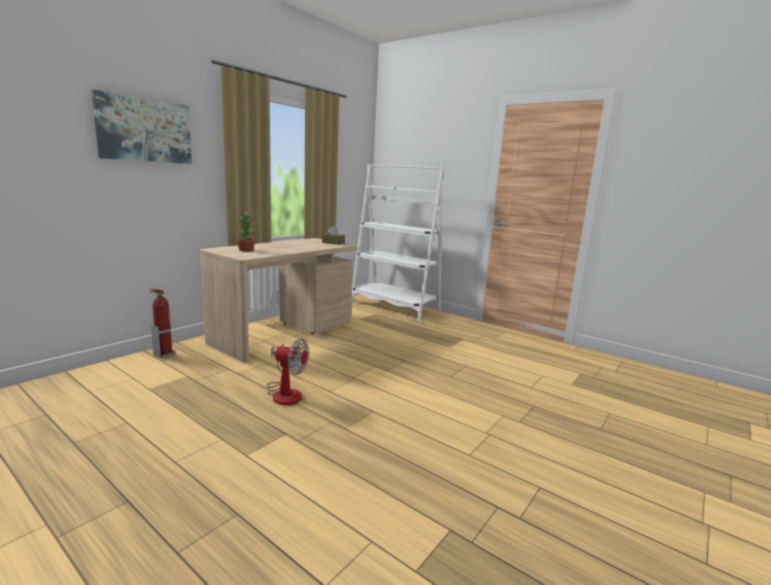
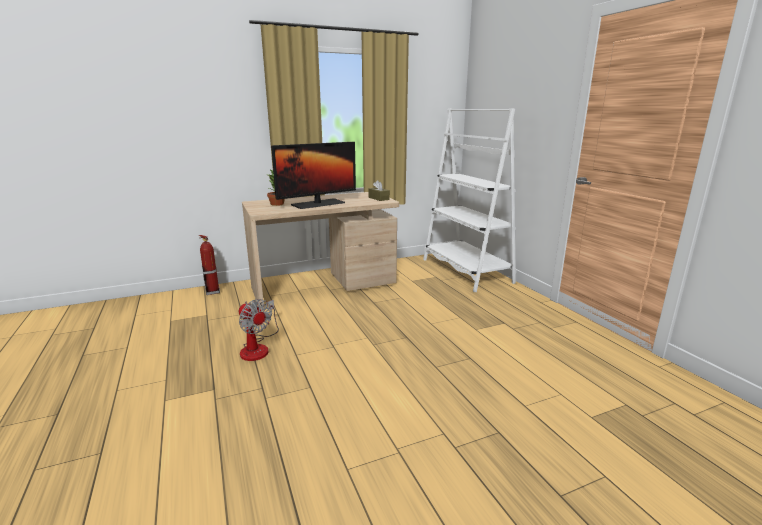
camera: 30 degrees right, 5 degrees up
(145, 130) = (194, 95): picture -> none
(287, 248) = (318, 204): none -> monitor

